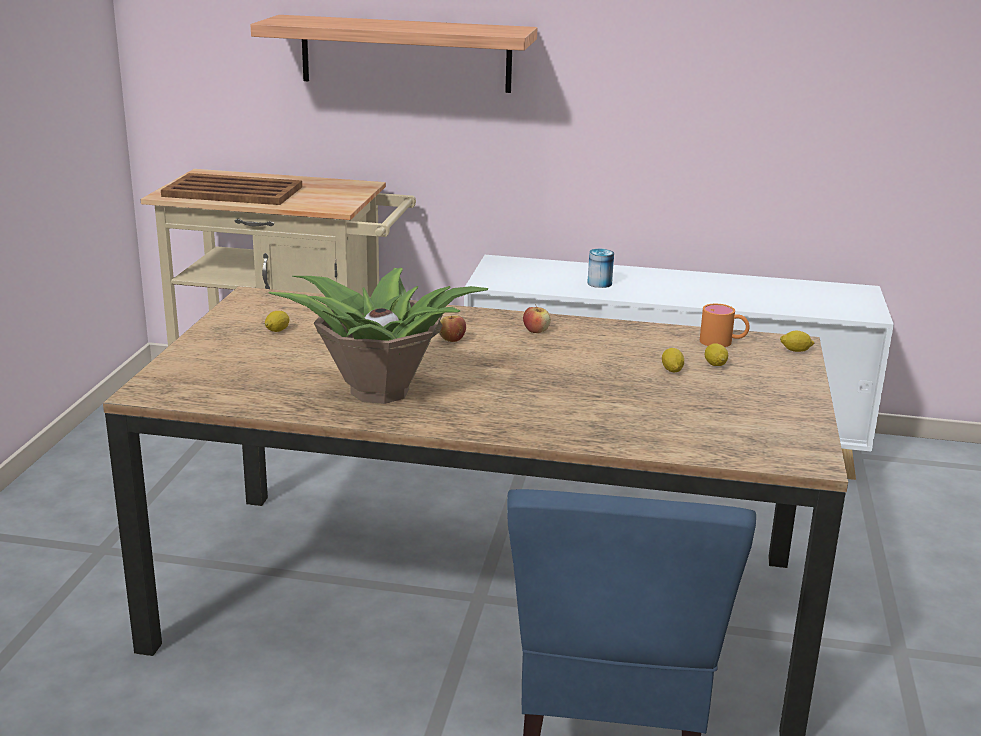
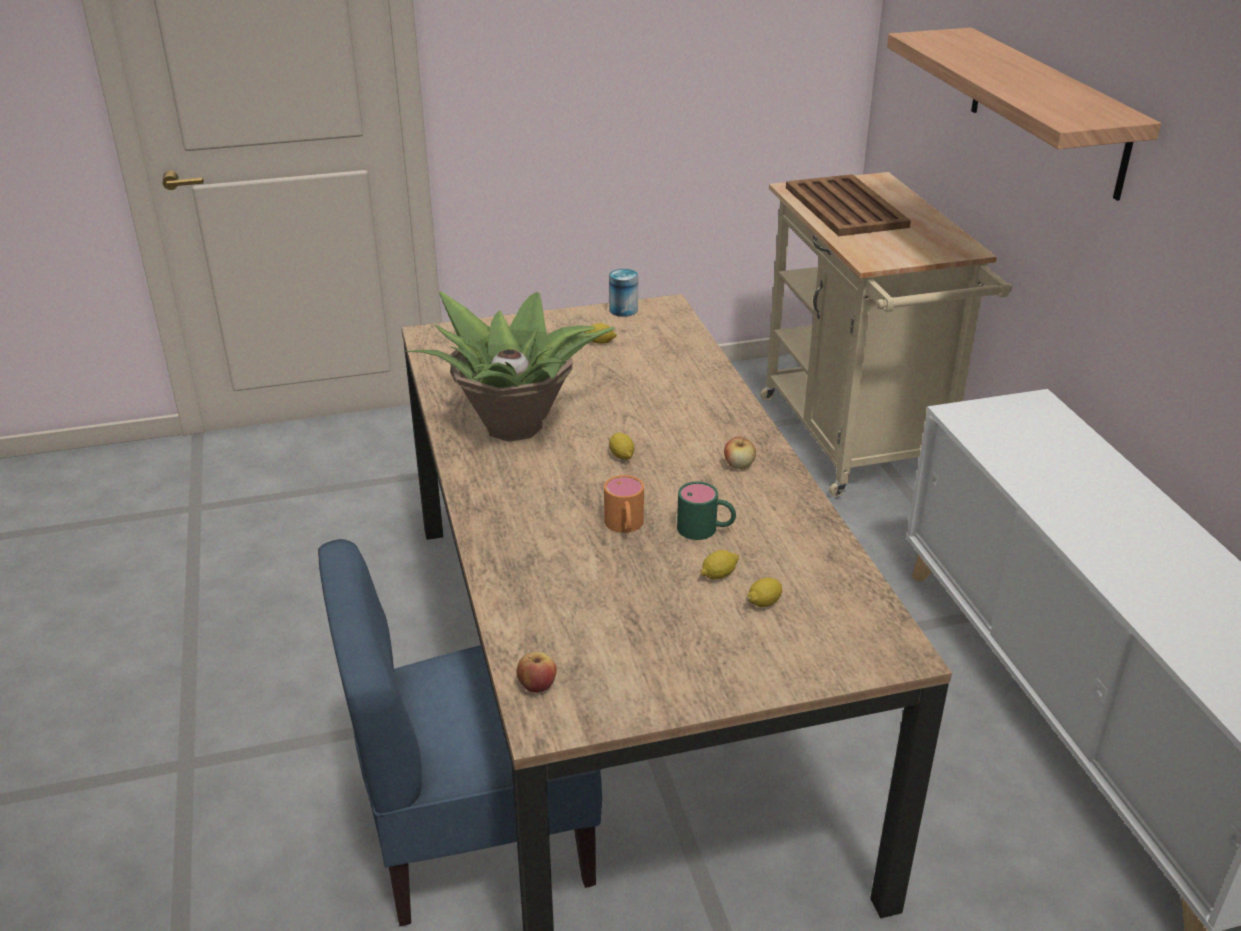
camera: 65 degrees right, 10 degrees up
(452, 340) = (665, 426): apple -> apple (537, 685)
(599, 283) = (1064, 485): can -> can (623, 310)
(611, 360) = (706, 529): none -> green mug
(723, 342) = (841, 595): orange mug -> orange mug (625, 526)
(796, 350) = (876, 659): lemon -> lemon (621, 455)

